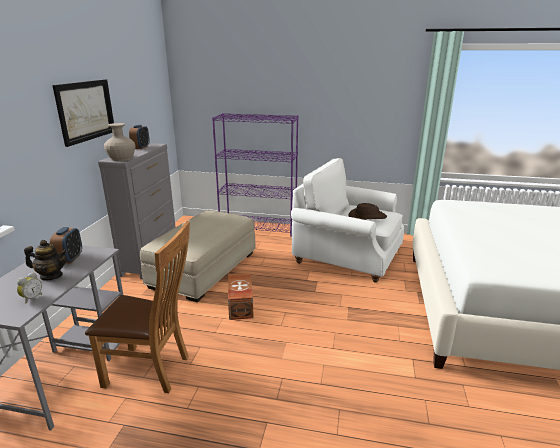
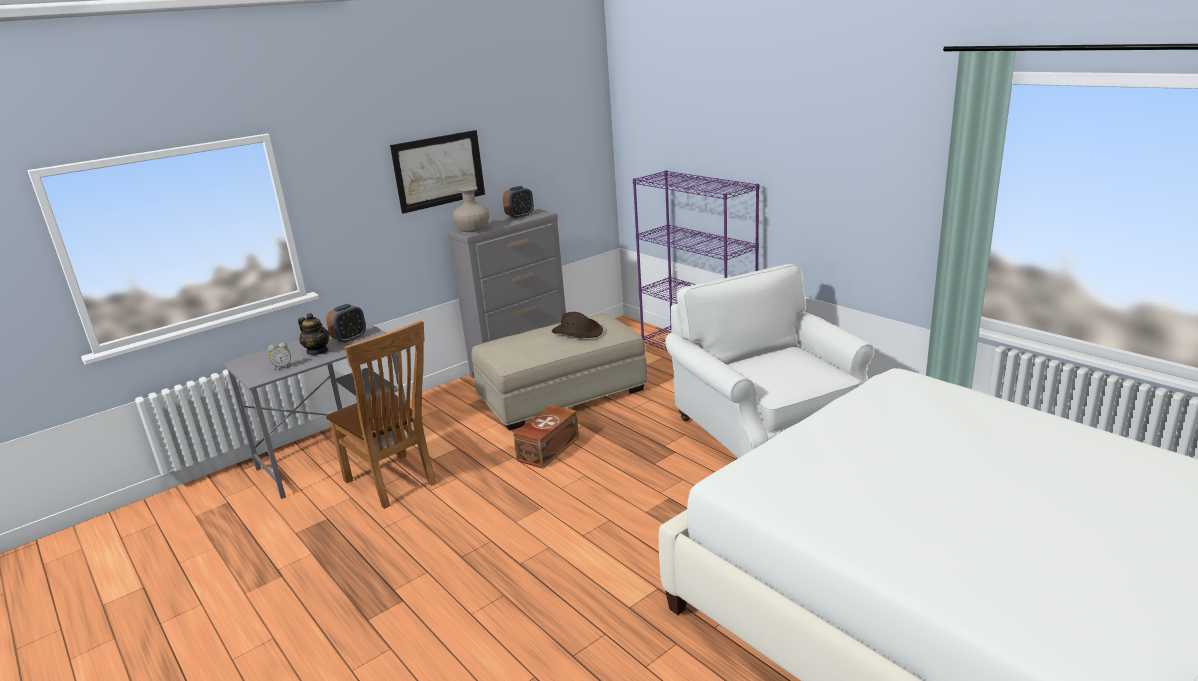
camera: 40 degrees right, 0 degrees up
(367, 217) = (777, 371): brown hat -> brown hat (577, 332)

